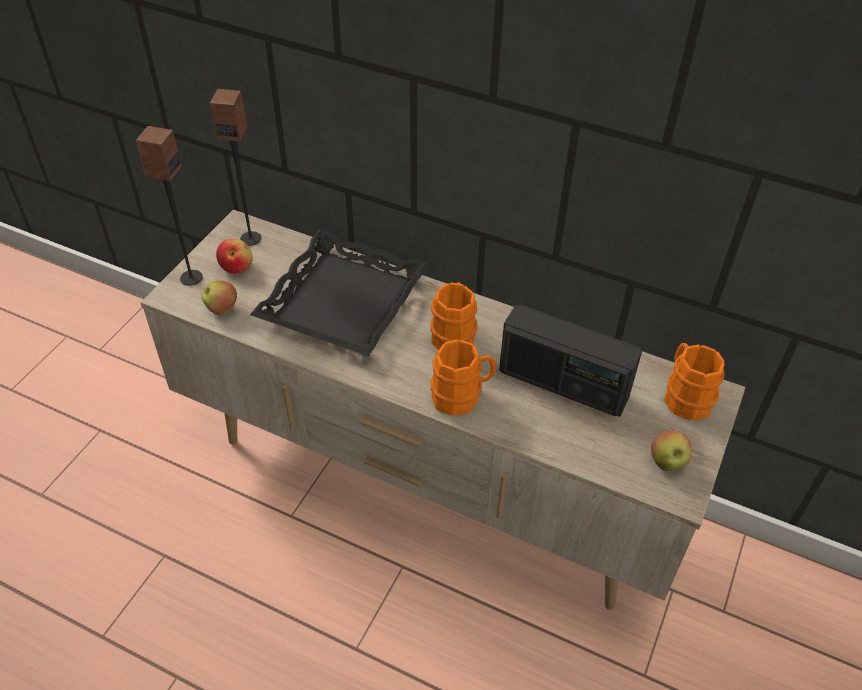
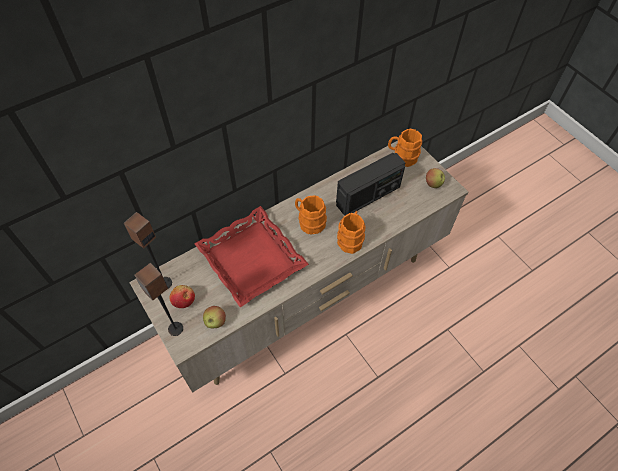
camera: 60 degrees left, 10 degrees up
(344, 302) = (252, 259): black tray -> red tray

